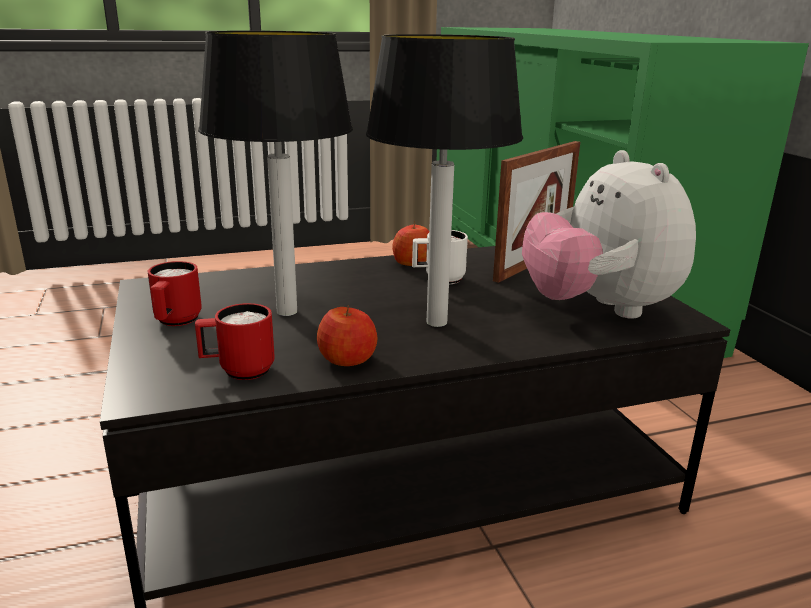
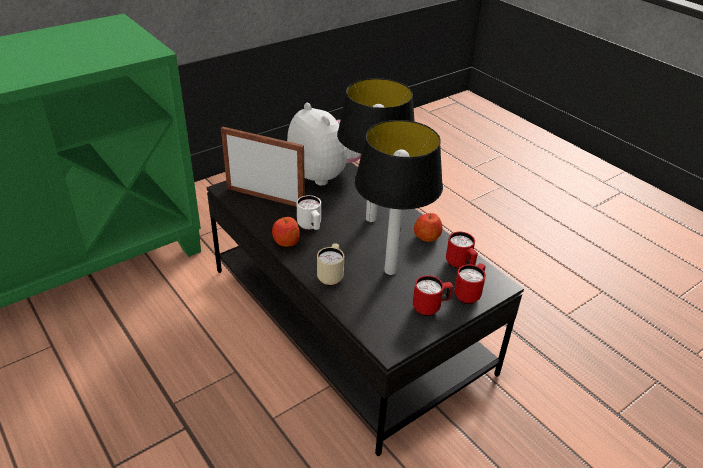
camera: 110 degrees left, 15 degrees up
(160, 359) = (469, 294): none -> red mug
(315, 276) = (331, 276): none -> beige mug
(599, 309) = (325, 175): plush toy -> plush toy turned 90 degrees counterclockwise

